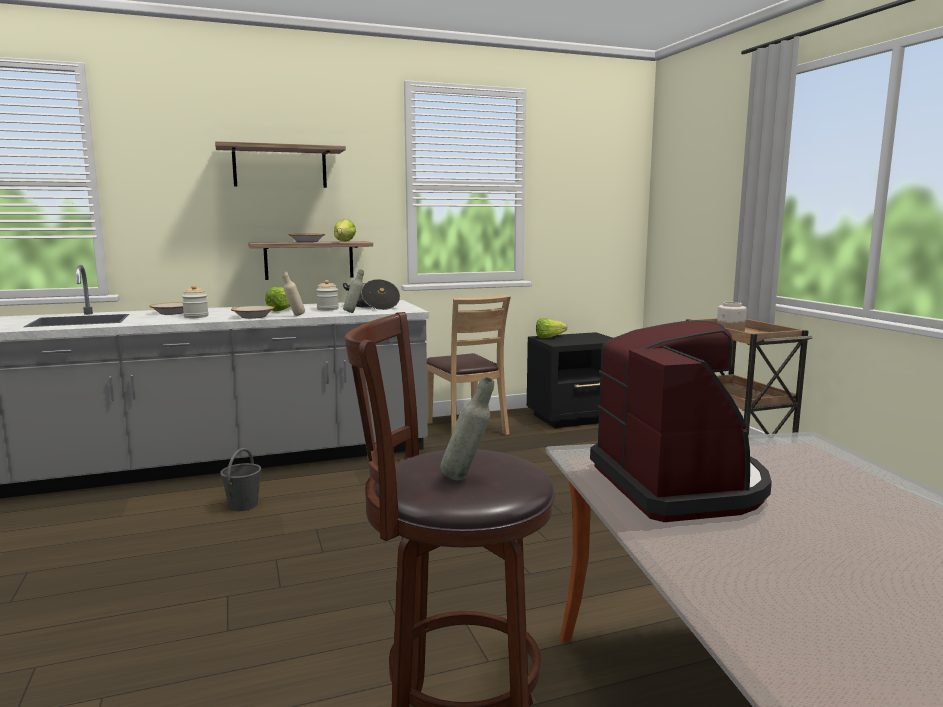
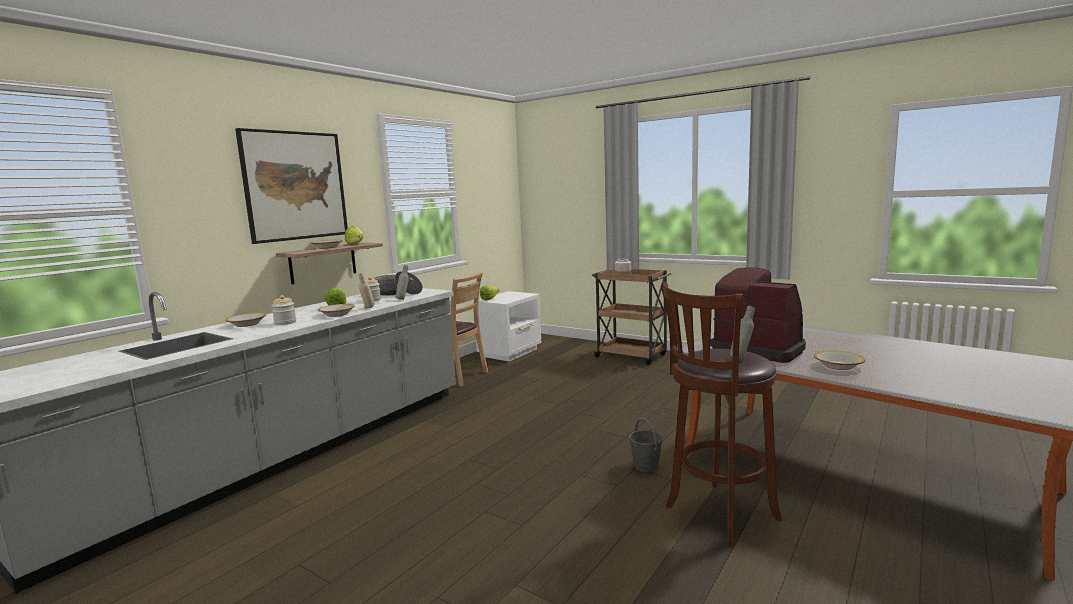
camera: 35 degrees left, 0 degrees up
(243, 505) = (387, 465): grey bucket -> grey bucket (646, 467)
(280, 167) = (295, 186): shelf -> picture
(574, 418) = (511, 352): black nightstand -> white nightstand
(747, 562) = (838, 366): none -> bowl

